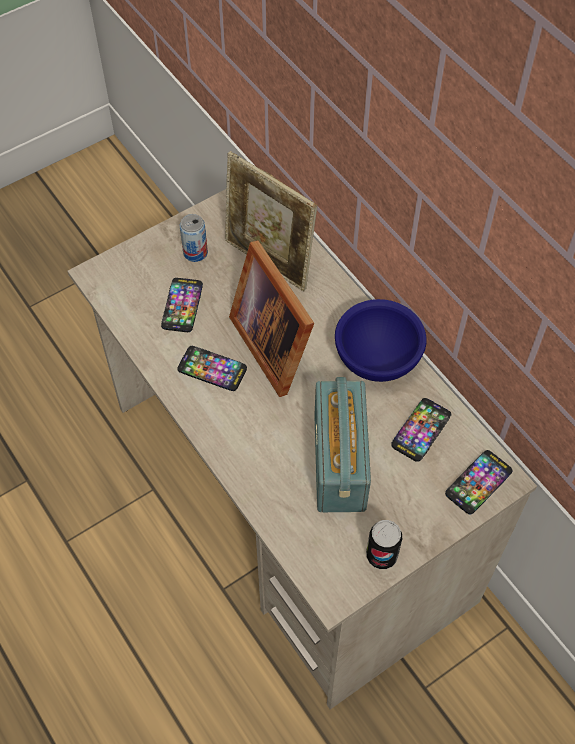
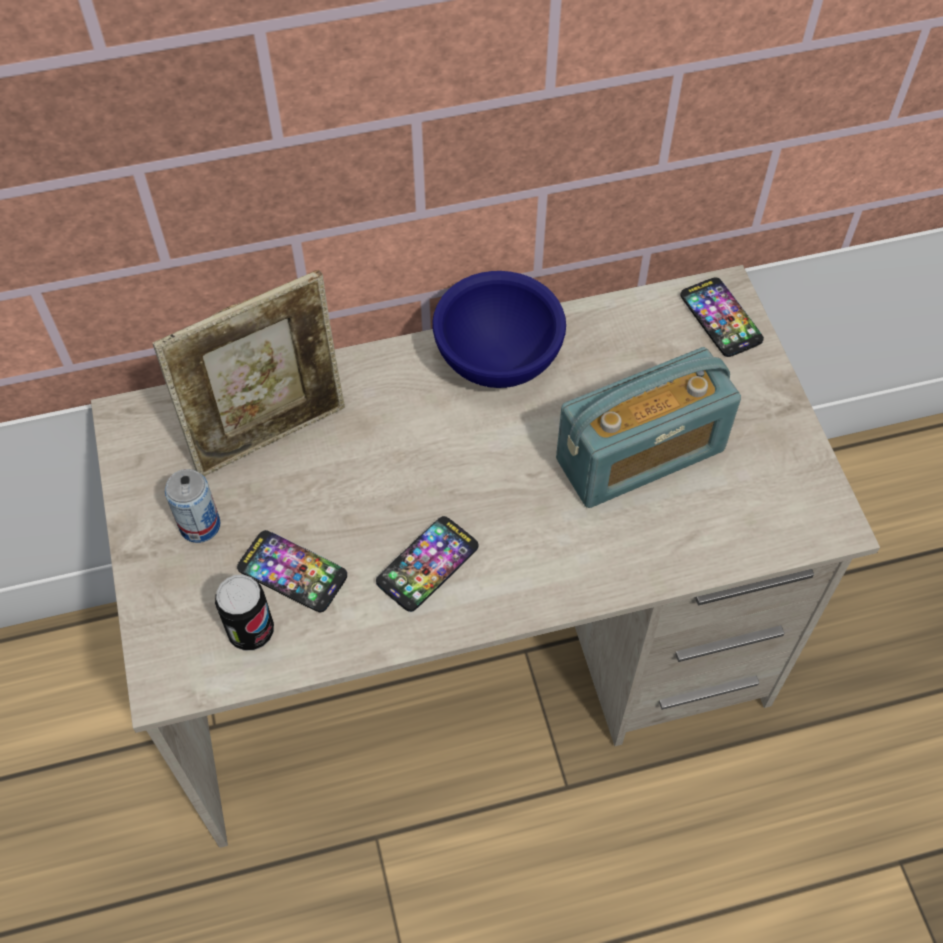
camera: 70 degrees left, 0 degrees up
(275, 342) = (417, 469): picture frame -> none
(339, 462) = (640, 455): radio -> radio turned 45 degrees counterclockwise
(381, 555) = (792, 453): can -> can (251, 631)
(421, 430) = (625, 350): phone -> none

